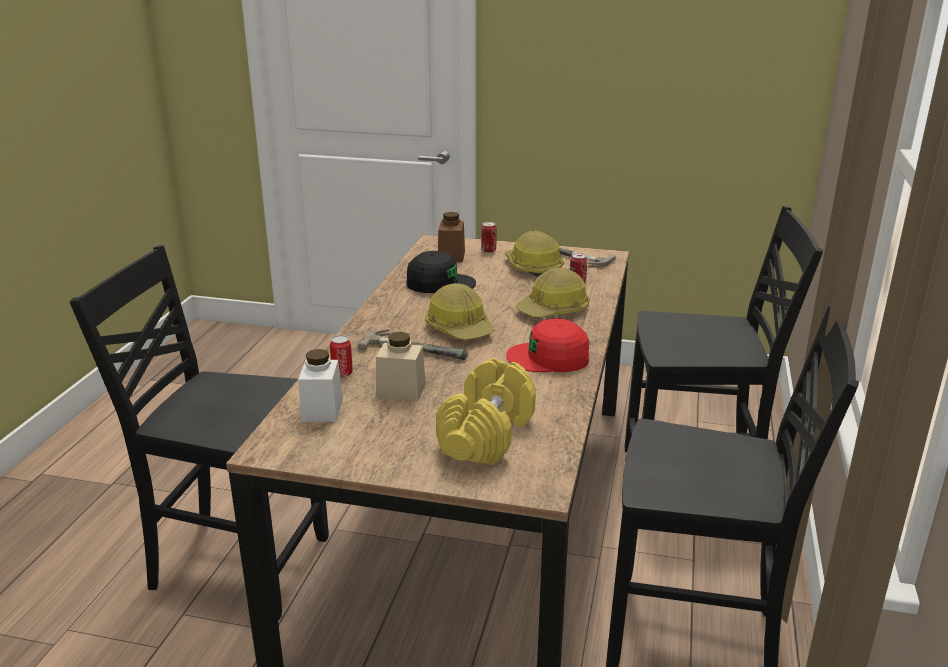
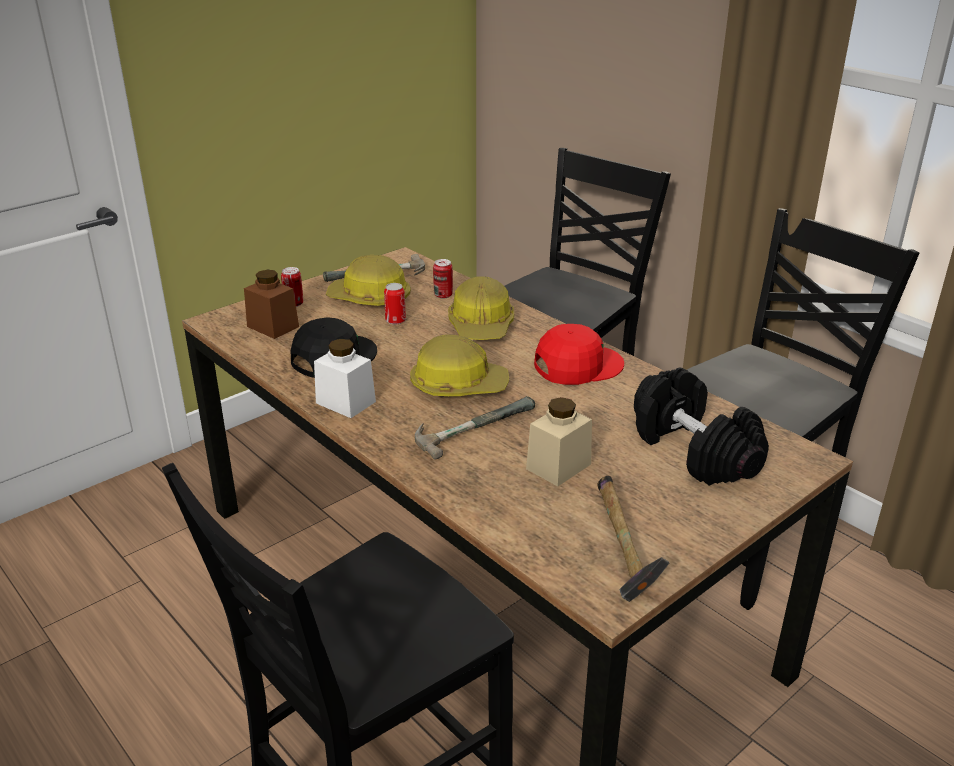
camera: 55 degrees left, 5 degrees up
(322, 410) = (551, 530): white jar -> white jar (345, 402)
(325, 439) = (621, 549): none -> hammer
(342, 373) = (479, 489): can -> can (395, 320)
(486, 434) = (693, 451): yellow dumbbell -> black dumbbell
(549, 358) = (577, 365): red cap -> red cap turned 150 degrees counterclockwise

